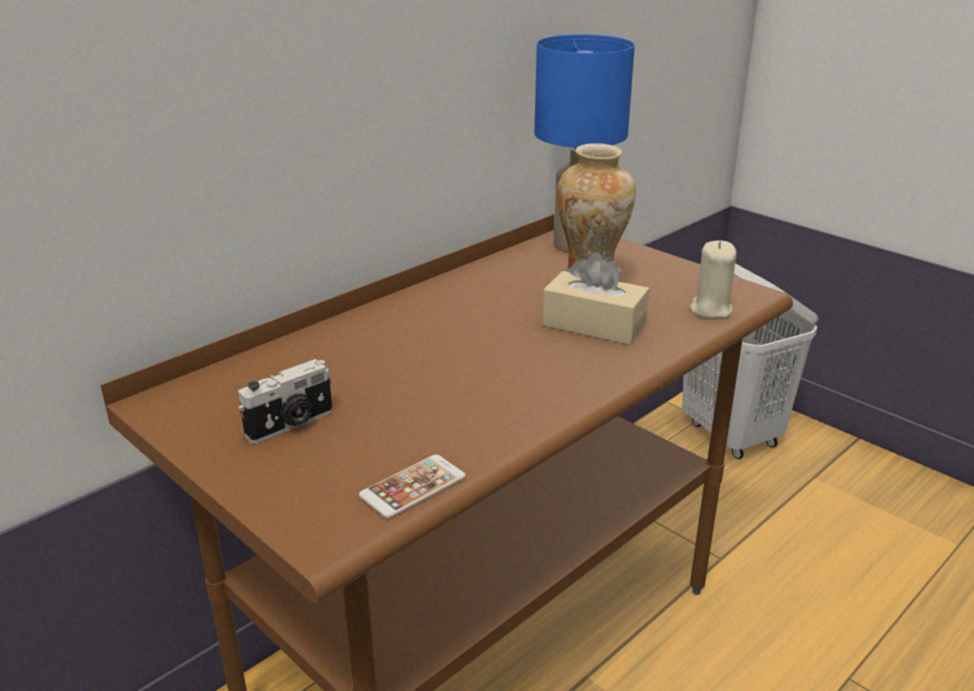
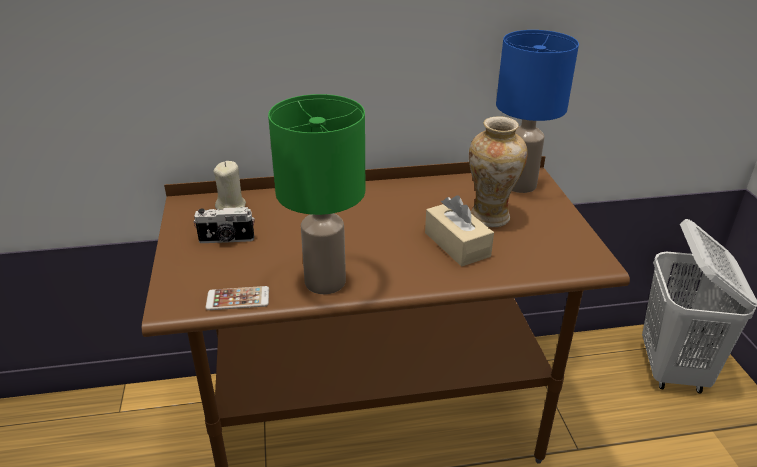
camera: 35 degrees right, 5 degrees up
(497, 421) = (323, 281): none -> green table lamp
(710, 309) = (550, 263): beige candle -> beige candle (231, 206)

